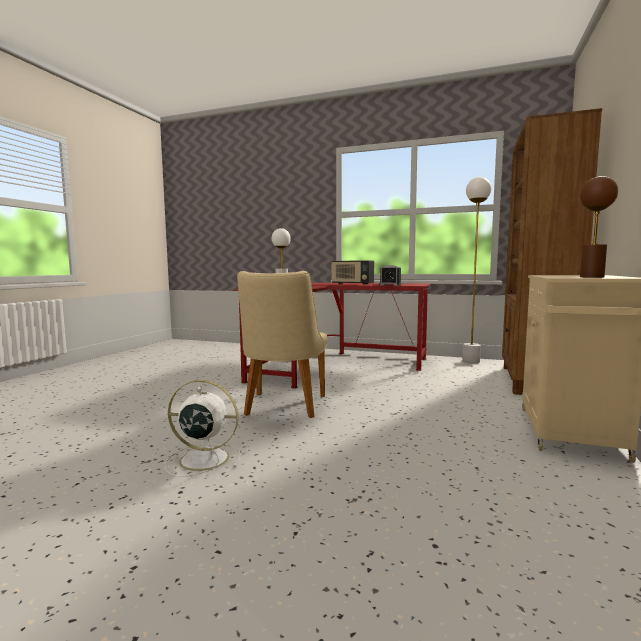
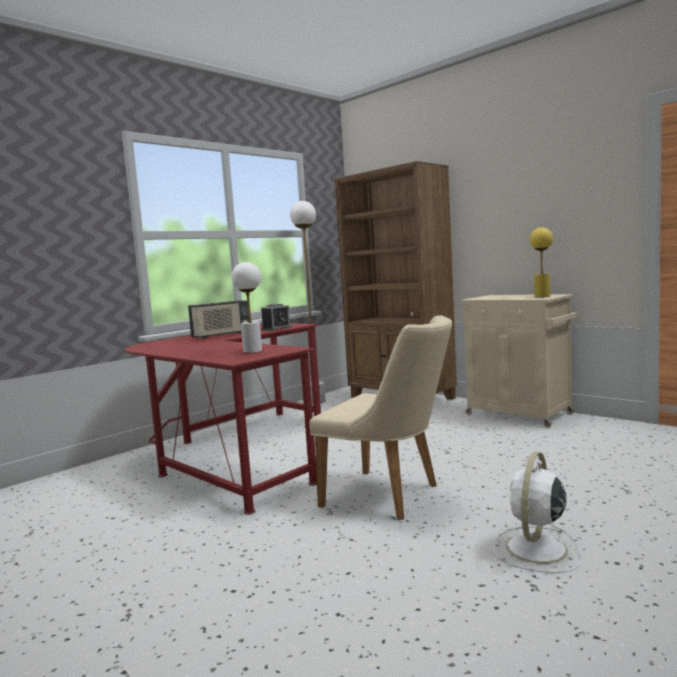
camera: 65 degrees left, 0 degrees up
(592, 277) = (542, 296): brown table lamp -> yellow table lamp

